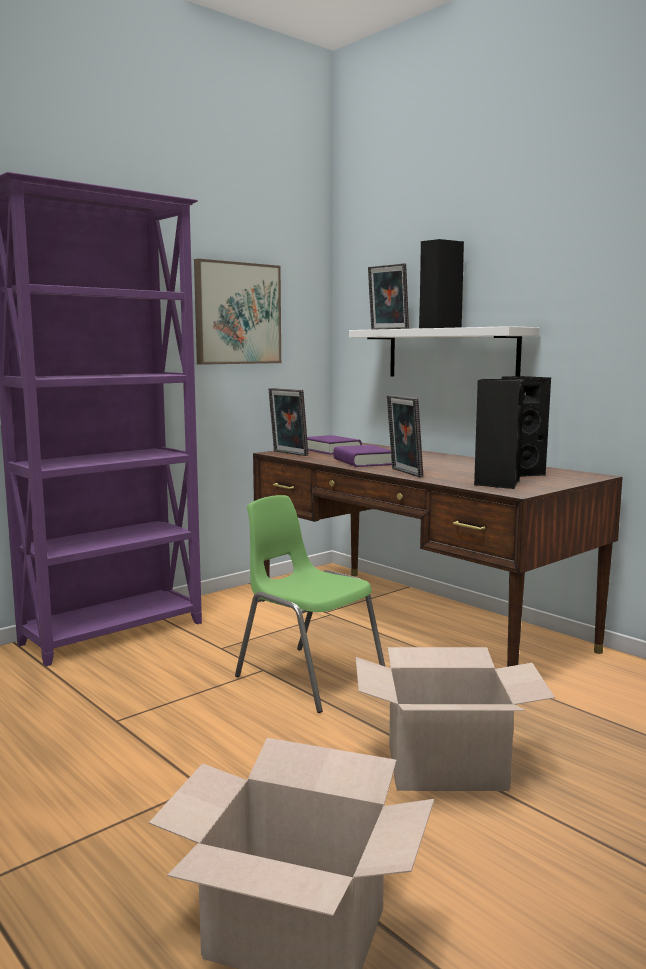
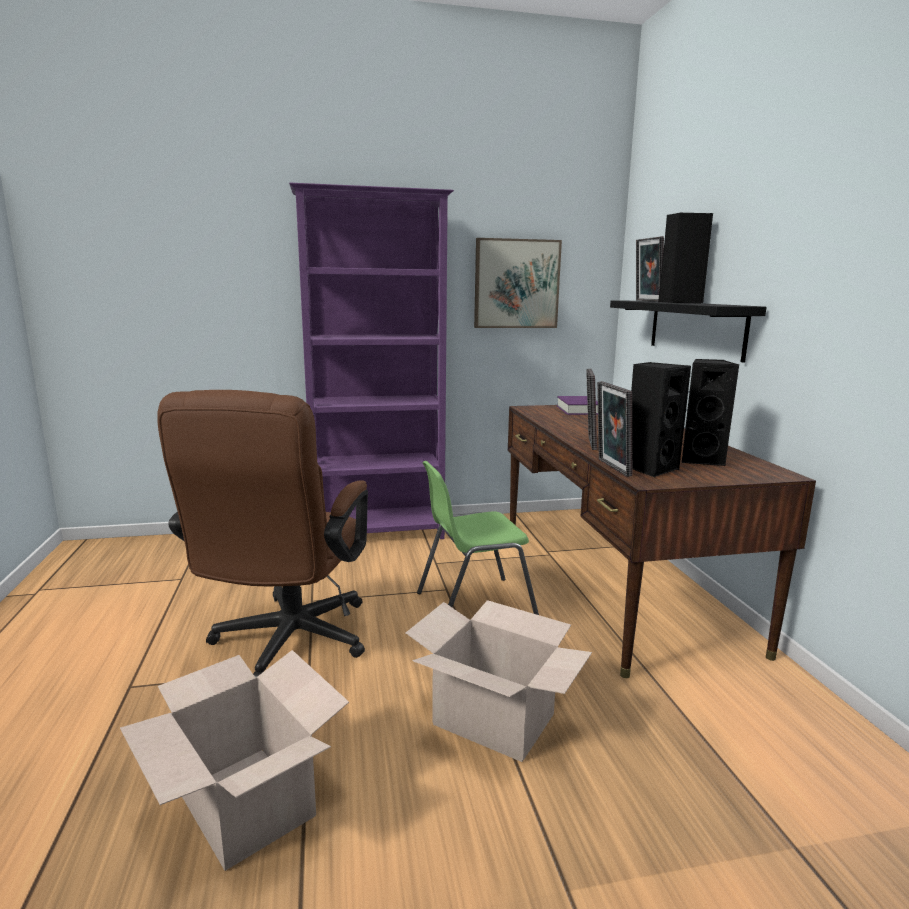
camera: 30 degrees right, 5 degrees up
(142, 773) = (286, 645): none -> brown office chair
(288, 453) = (534, 410): picture frame -> picture frame (610, 468)
(308, 676) = (473, 604): green chair -> green chair turned 90 degrees counterclockwise
(363, 462) = (578, 426): purple book -> none
(451, 354) = (695, 328): white shelf -> black shelf

